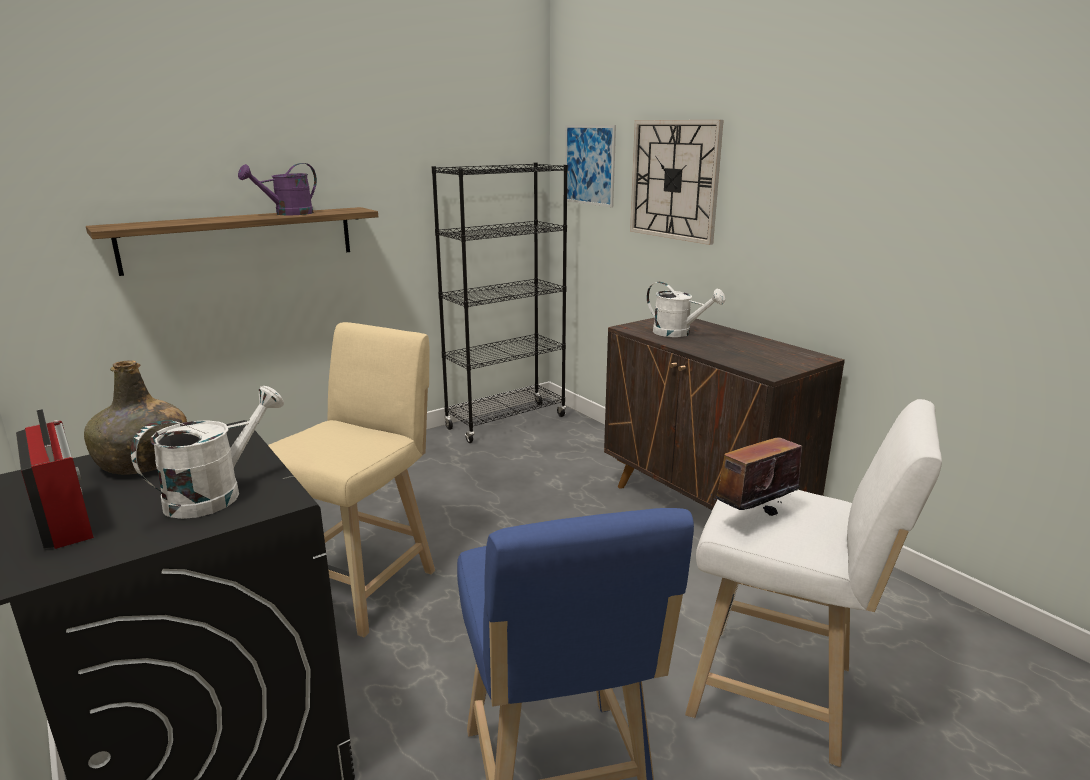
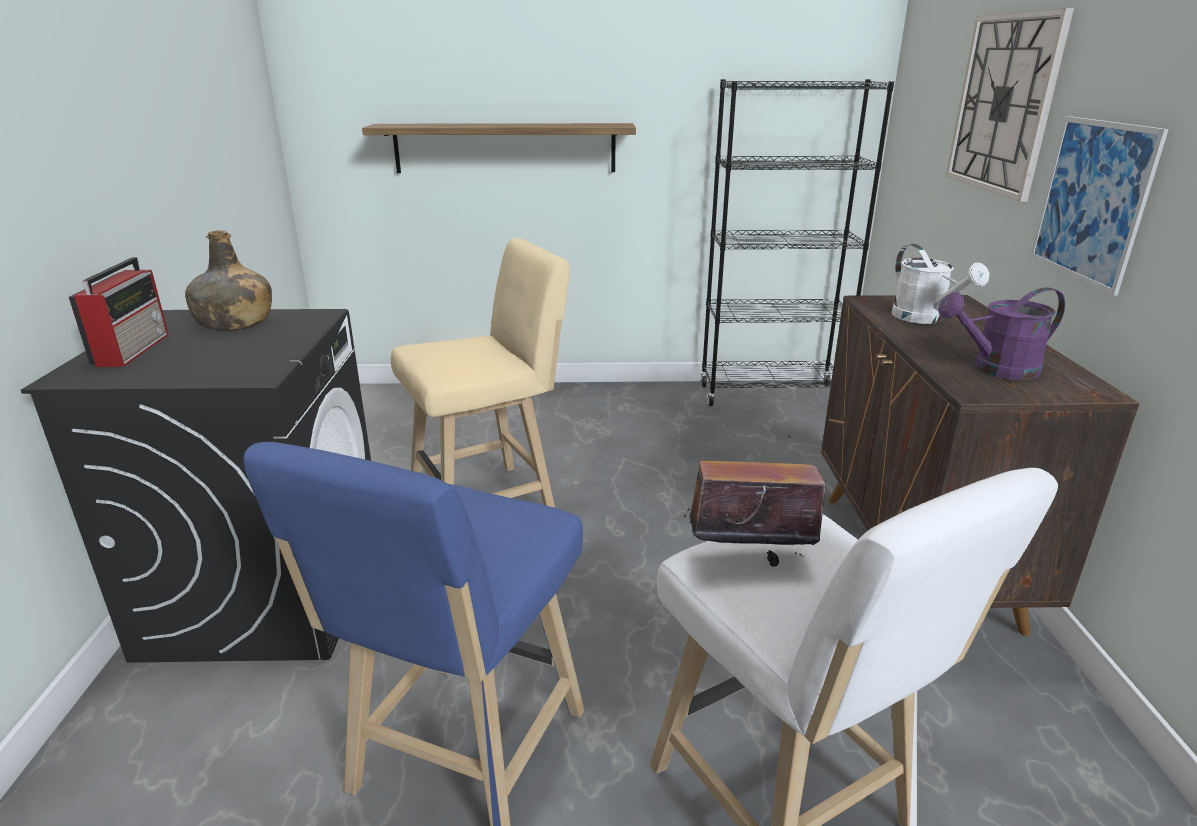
camera: 35 degrees right, 5 degrees up
(215, 494) = (231, 359): white watering can -> none
(288, 214) = (546, 124): purple watering can -> purple watering can (995, 370)
(589, 165) = (927, 83): picture -> picture (1092, 201)

